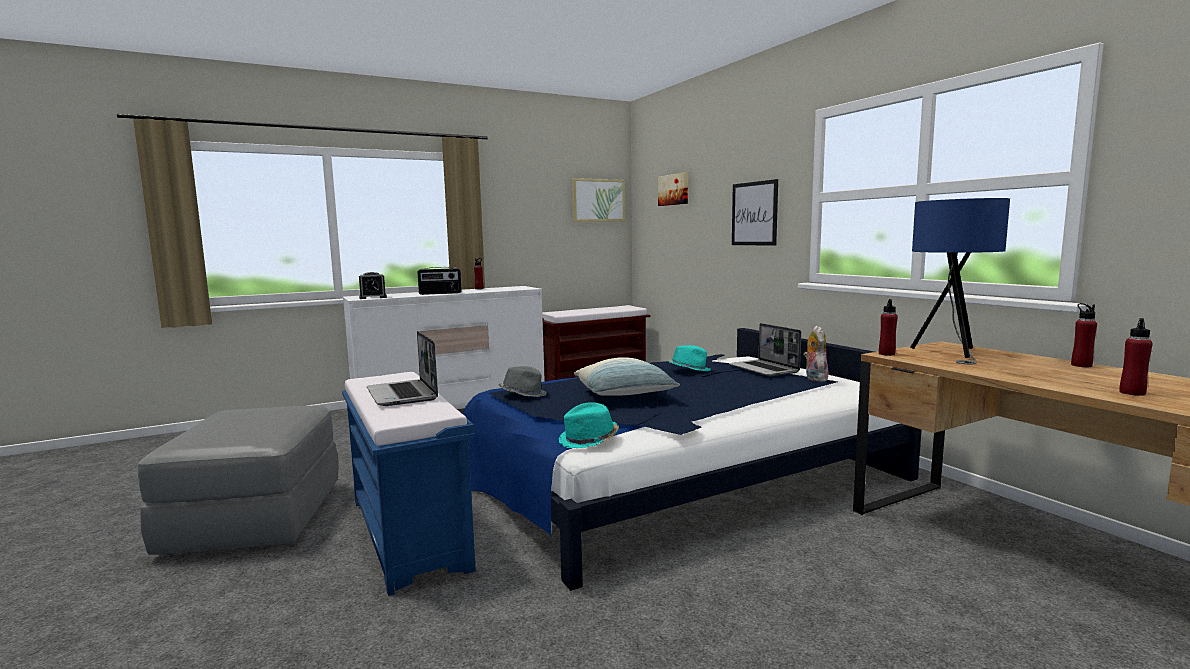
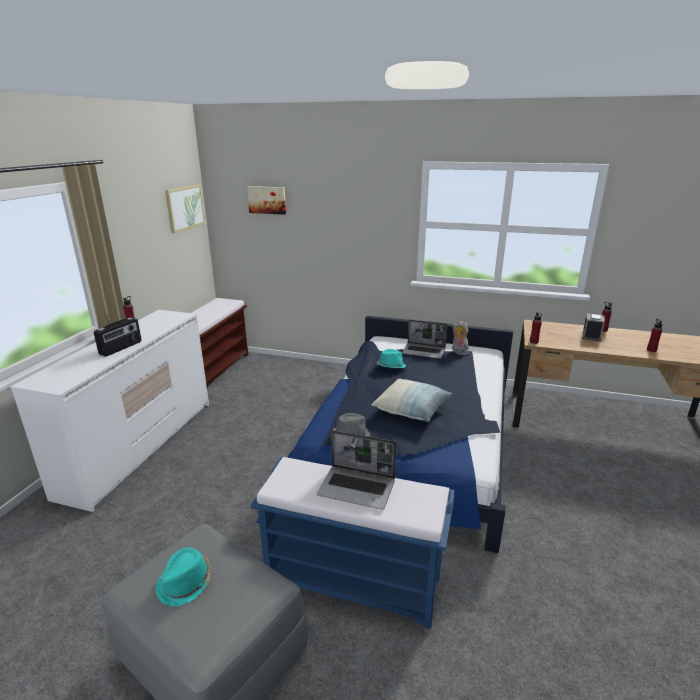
camera: 45 degrees left, 15 degrees up
(373, 297) = (68, 378): alarm clock -> alarm clock (591, 336)
(589, 440) = (469, 460): turquoise hat -> turquoise hat (185, 583)
(754, 213) = (363, 229): picture -> none
(950, 353) = (551, 333): blue table lamp -> none

